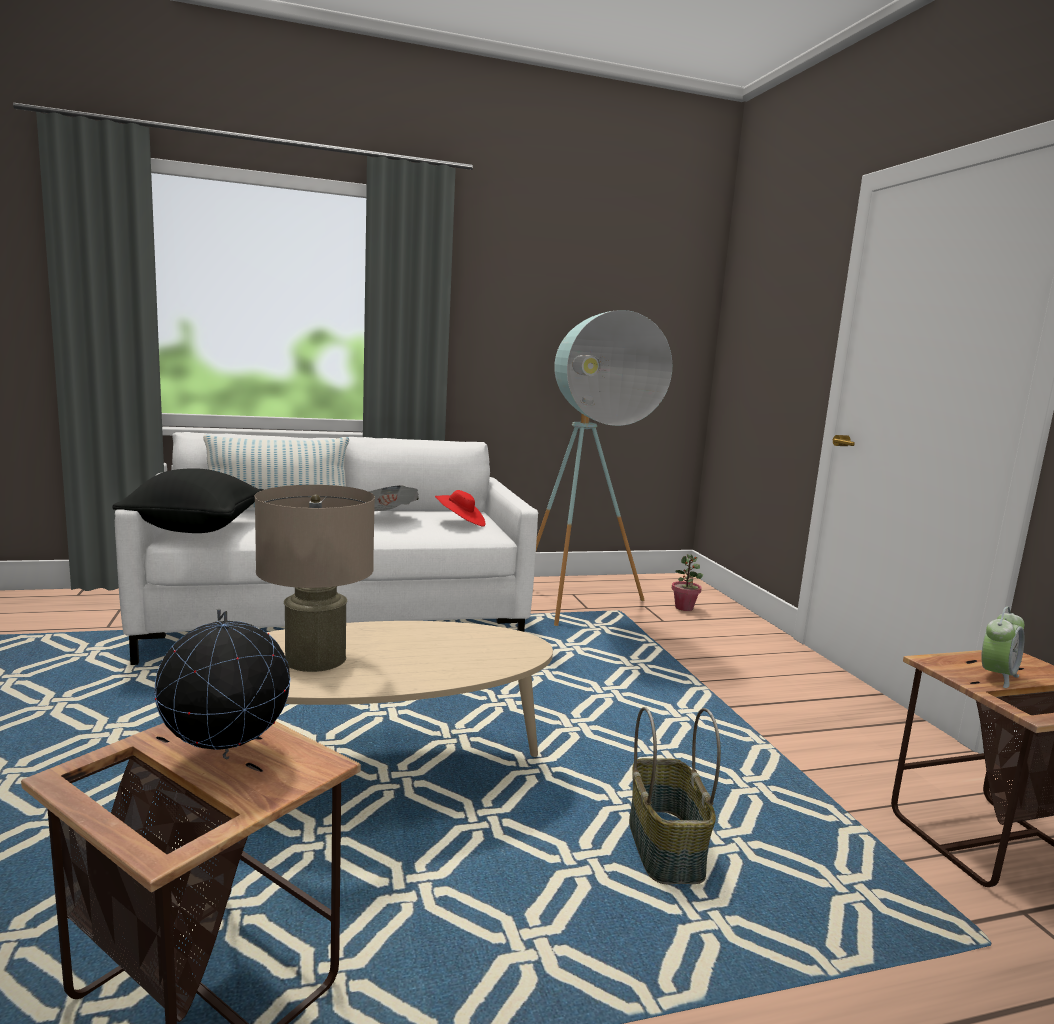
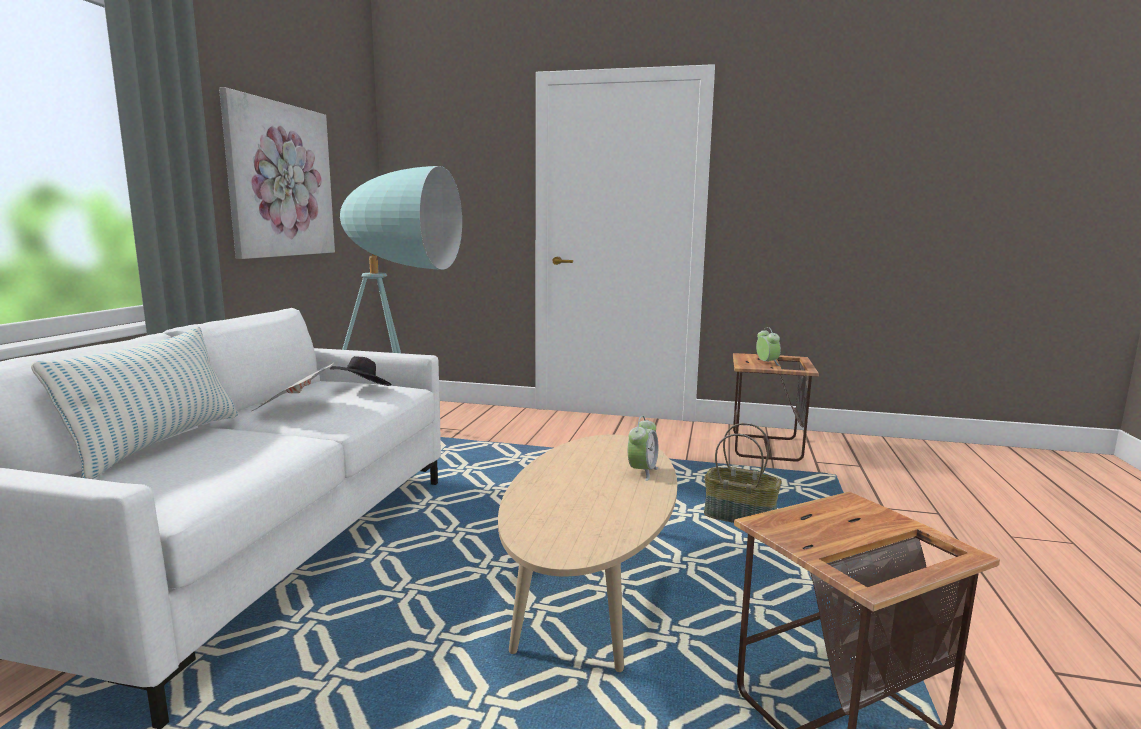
camera: 60 degrees left, 0 degrees up
(195, 528) = (162, 492): black pillow -> none
(226, 756) = (840, 526): globe -> none
(315, 659) = (586, 508): beige table lamp -> none
(437, 670) = (642, 472): none -> alarm clock
(460, 523) = (362, 390): red hat -> black hat
(551, 328) = (280, 180): none -> picture
(684, 608) = (449, 417): potted plant -> none

